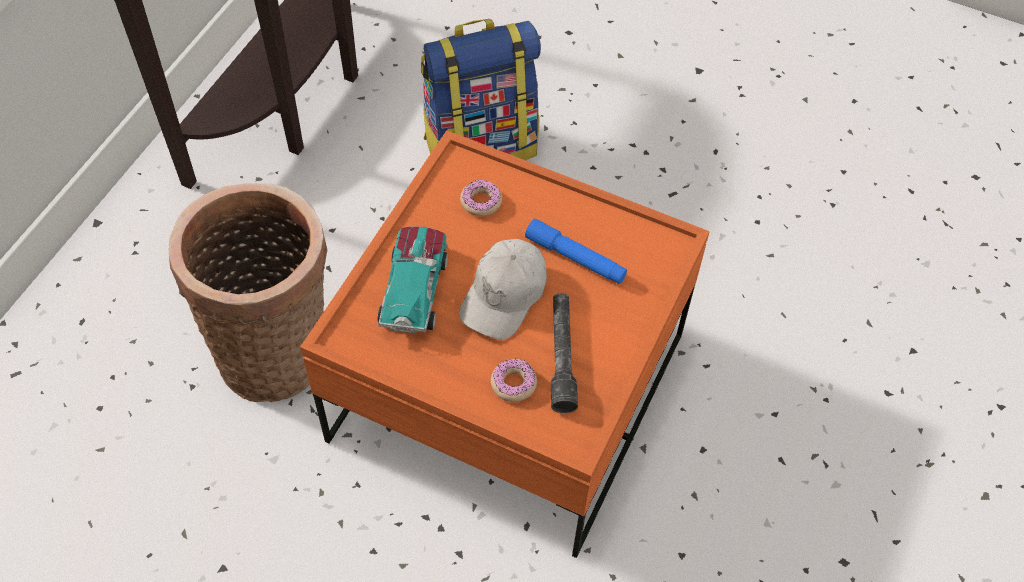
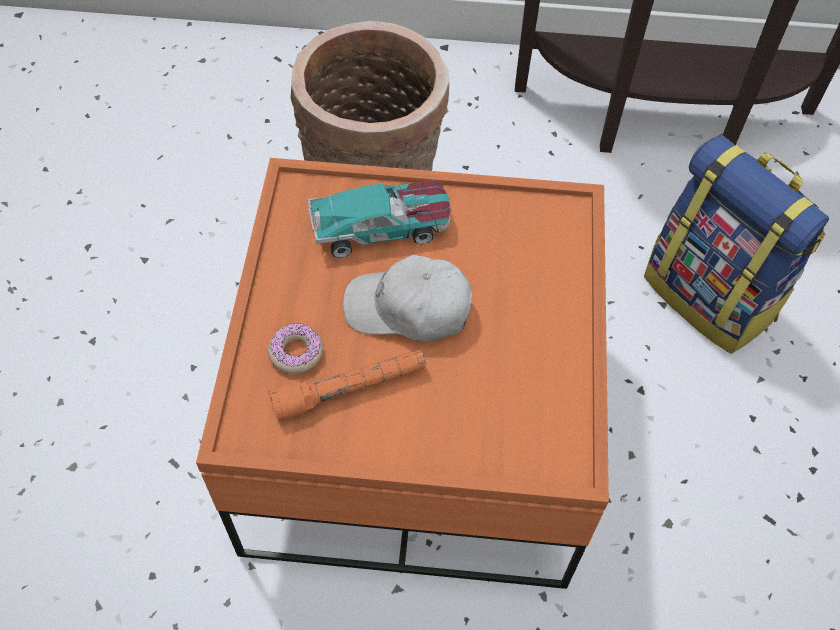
camera: 70 degrees right, 0 degrees up
(481, 201) = (526, 248): donut -> none
(562, 356) = (350, 389): grey flashlight -> orange flashlight
(575, 258) = (494, 363): blue flashlight -> none

